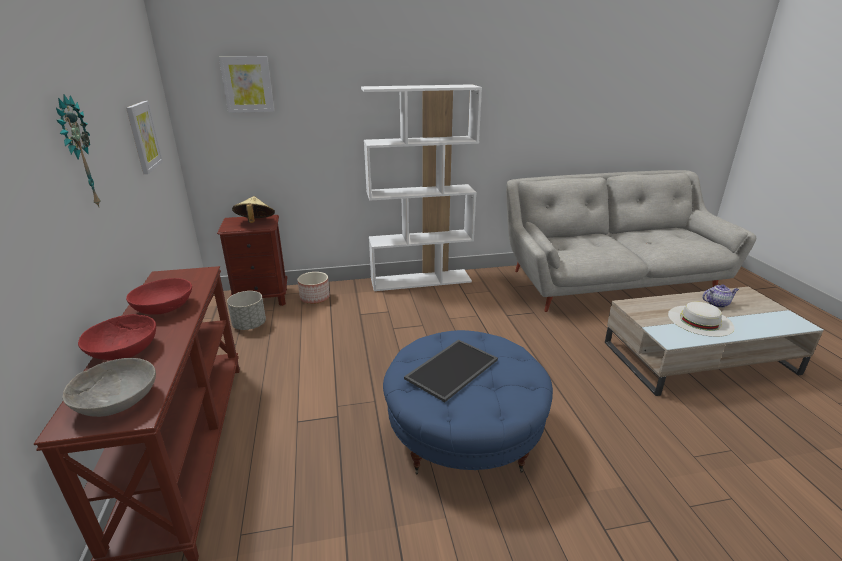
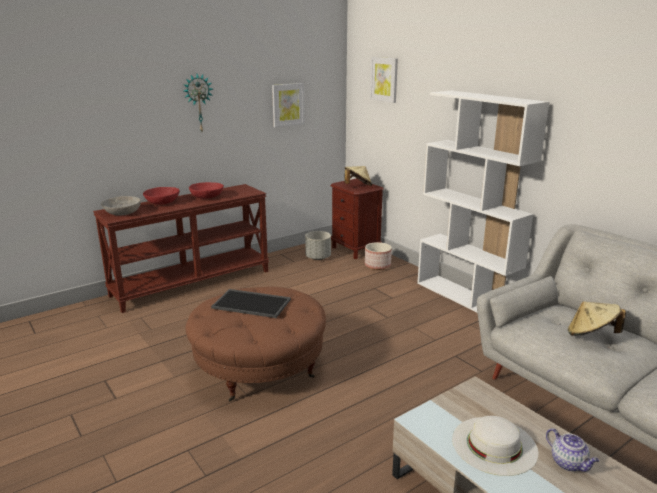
camera: 65 degrees right, 5 degrees down
(464, 432) = (259, 367): blue ottoman -> brown ottoman
(592, 243) = (591, 334): none -> beige hat

